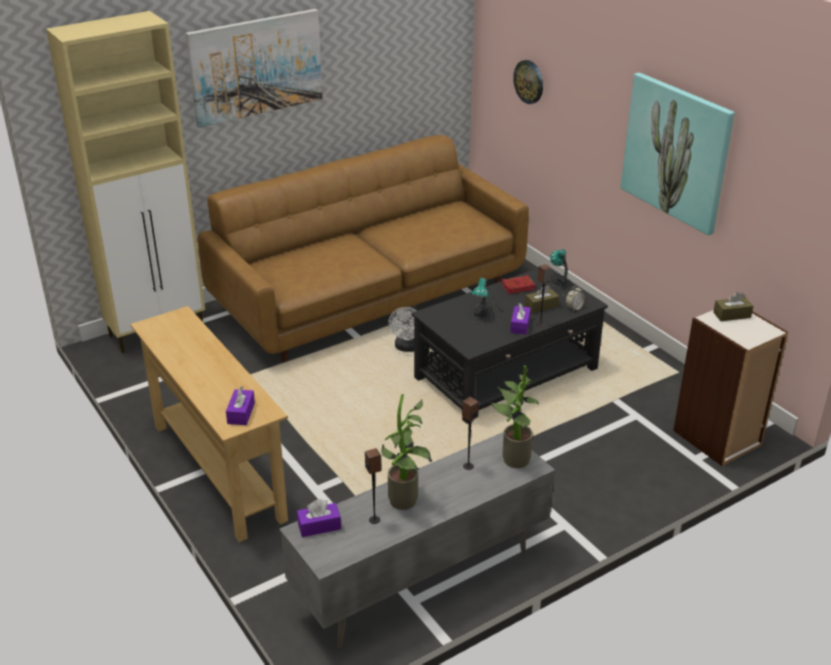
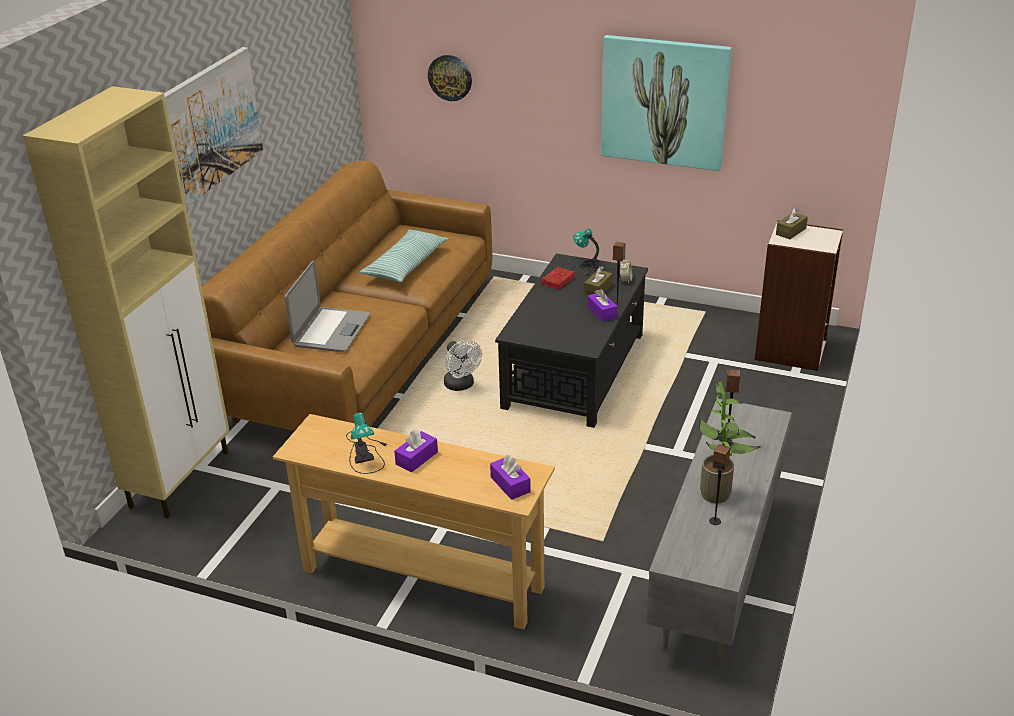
camera: 35 degrees left, 0 degrees up
(310, 260) = (331, 330): none -> laptop
(319, 526) = (679, 550): purple tissue box -> purple tissue box (416, 458)
(422, 232) = (406, 265): none -> pillow
(484, 311) = (556, 312): table lamp -> table lamp (365, 453)
(512, 458) = (750, 419): potted plant -> none

